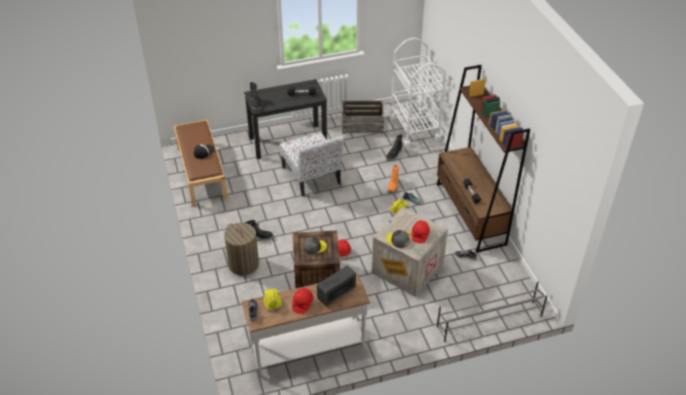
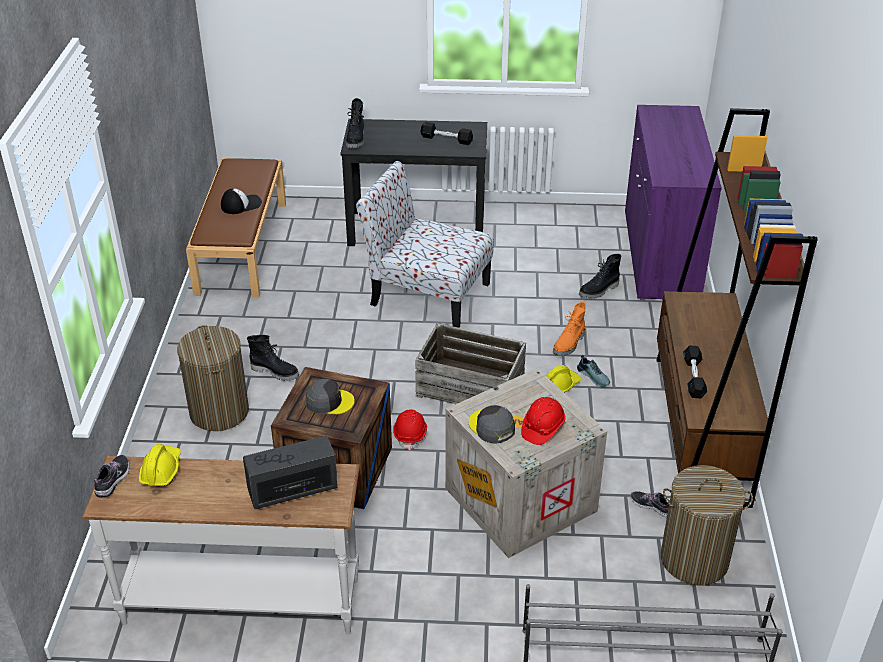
camera: 20 degrees right, 5 degrees down
(302, 303) = (214, 492): red hard hat -> none
(312, 176) = (427, 294): chair -> chair turned 120 degrees clockwise
(362, 125) = (565, 230): crate -> crate (471, 387)
(414, 128) = (660, 255): white cart -> purple cabinet
(492, 275) = (694, 559): none -> laundry basket

